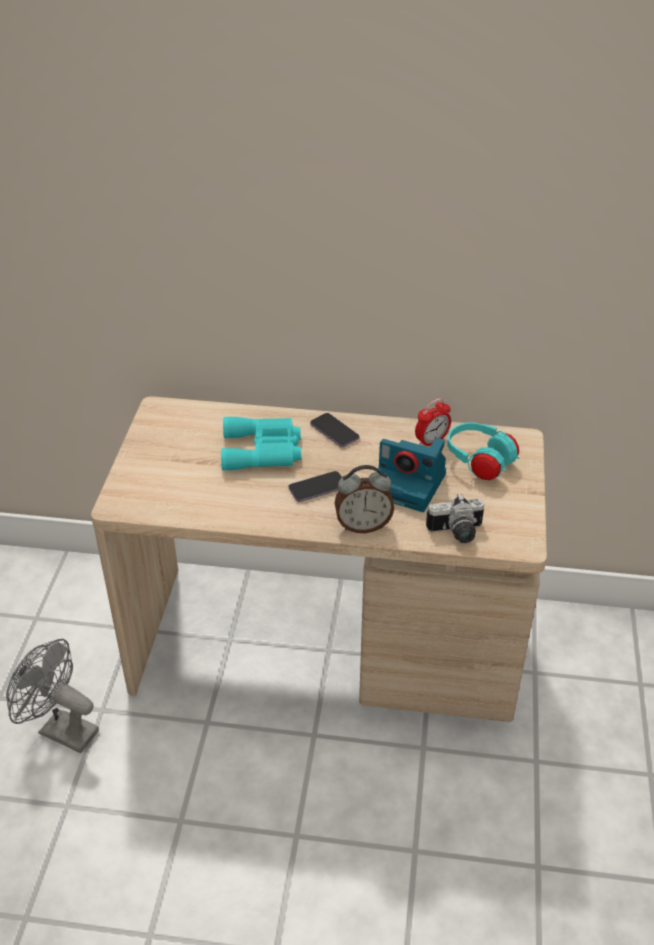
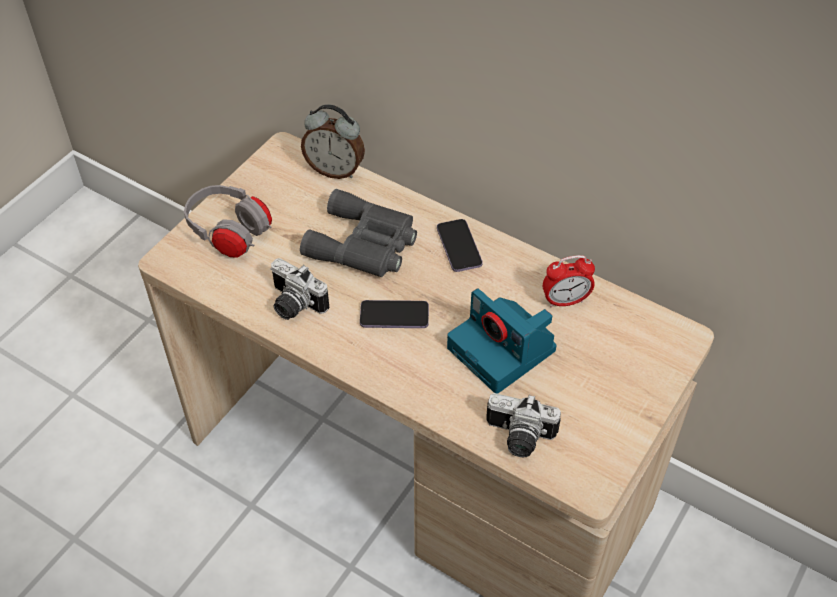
camera: 25 degrees right, 10 degrees up
(61, 730) = (110, 453): grey fan -> none
(154, 474) = (230, 234): none -> grey headphones
(236, 504) = (293, 305): none -> camera
(264, 450) = (364, 245): turquoise binoculars -> grey binoculars
(363, 525) = (415, 385): alarm clock -> alarm clock (335, 170)
(480, 463) = (606, 352): turquoise headphones -> none

